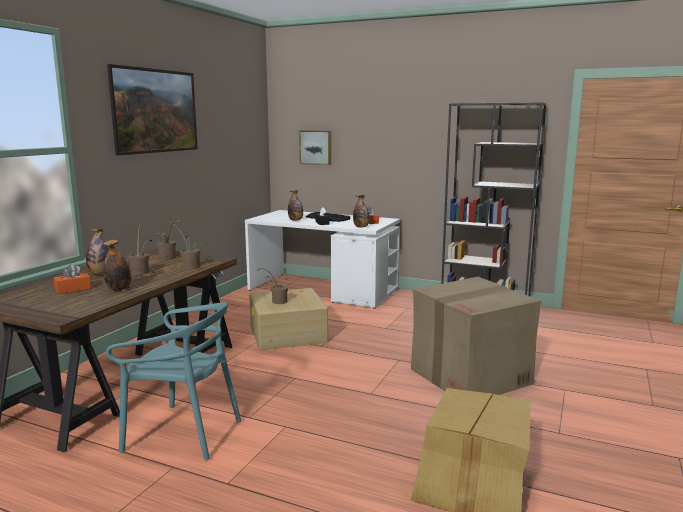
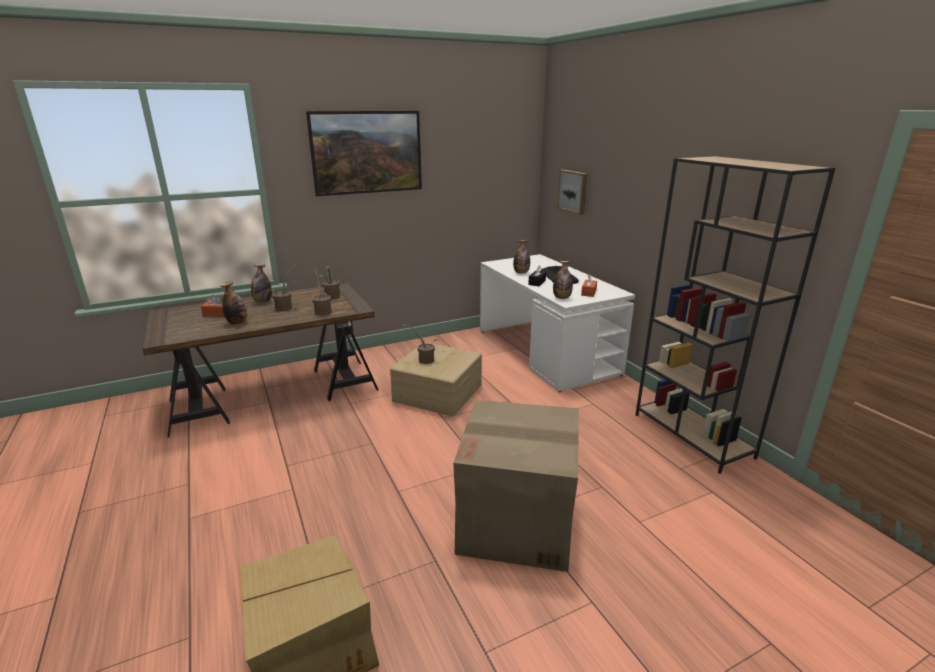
camera: 40 degrees right, 10 degrees up
(183, 433) = (234, 457): turquoise chair -> none

